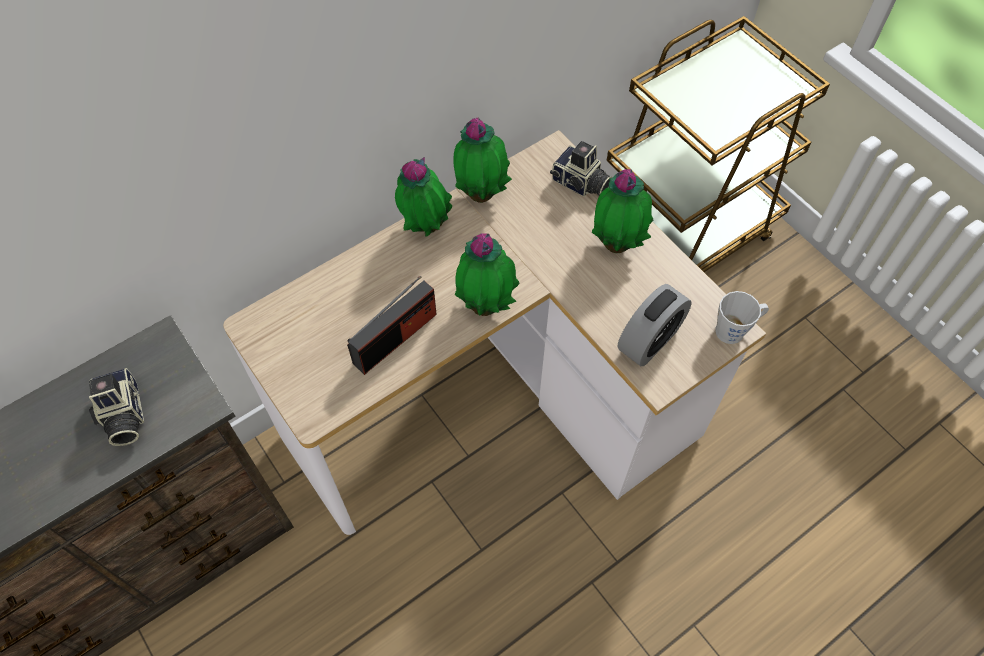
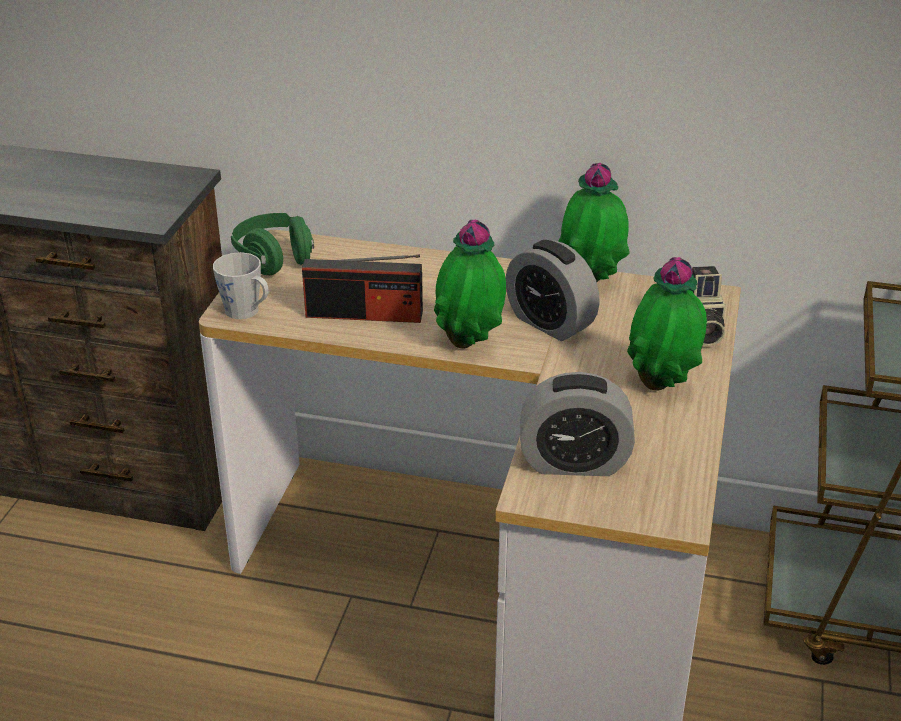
camera: 50 degrees right, 25 degrees down
(122, 416) = (104, 194): camera -> none
(270, 345) = (274, 259): none -> green headphones
(424, 227) = (505, 271): potted plant -> none
(504, 248) = (550, 323): none -> alarm clock
(735, 330) = (677, 518): grey mug -> grey mug (247, 312)

